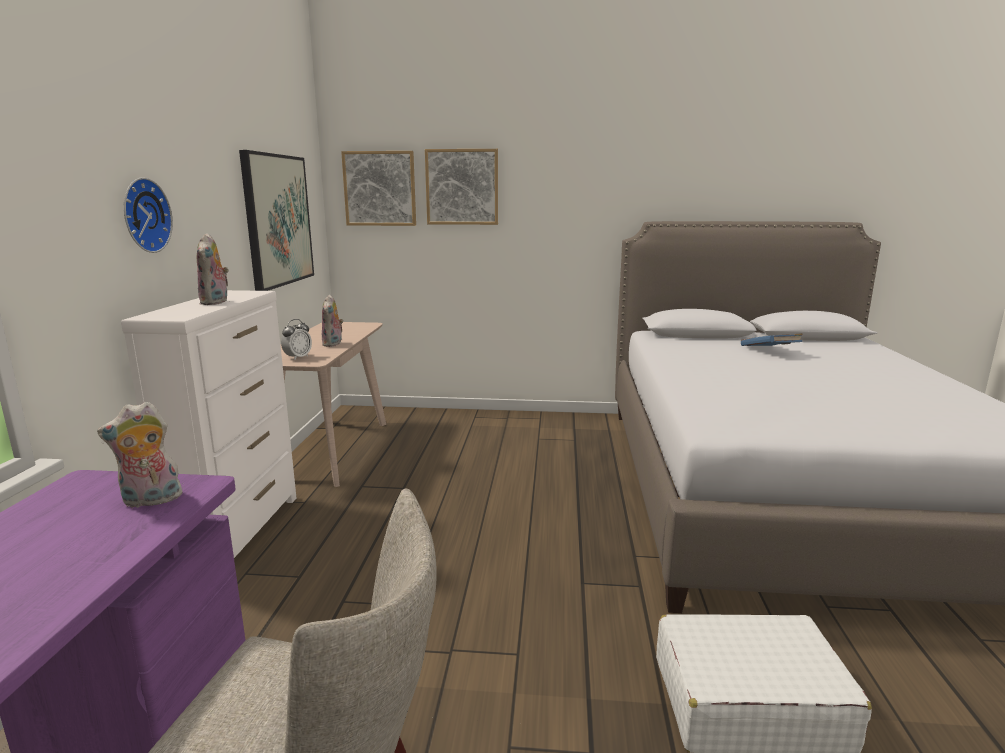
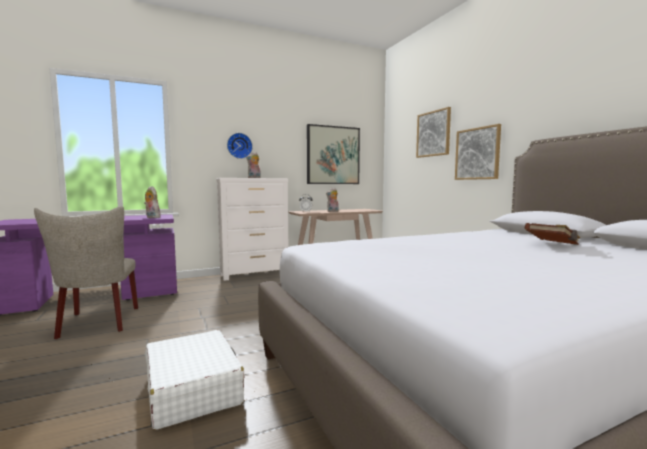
camera: 60 degrees right, 10 degrees down
(380, 188) = (401, 140): picture -> picture (477, 153)
(770, 351) = (553, 245): blue book -> brown book

